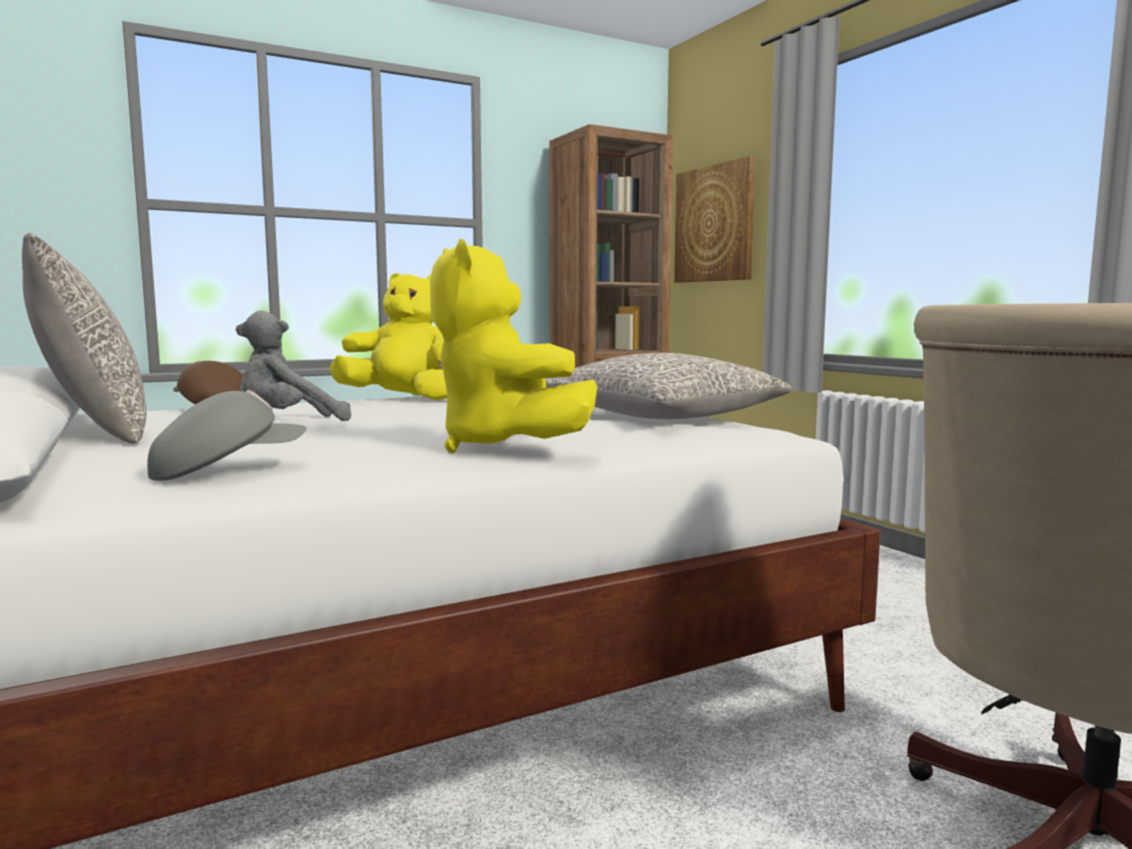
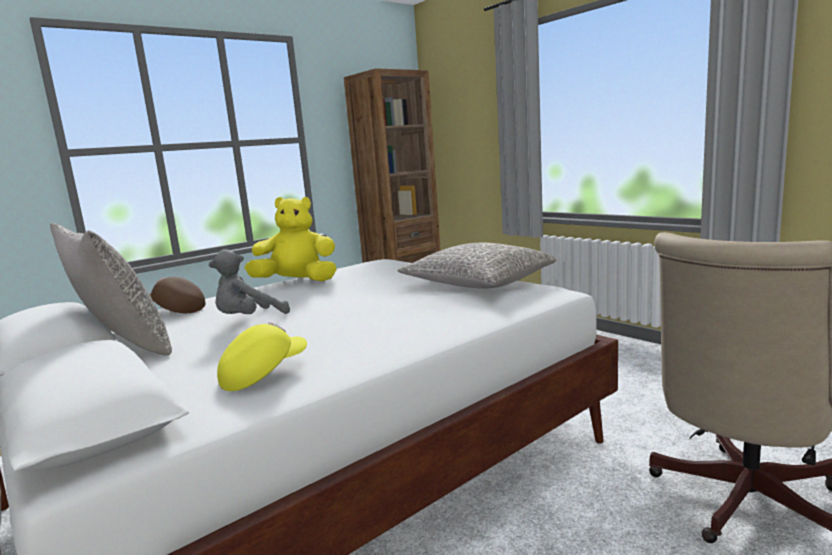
camera: 10 degrees left, 5 degrees up
(227, 471) = (263, 374): grey cap -> yellow cap
(503, 447) = (412, 327): yellow plush toy -> none
(714, 224) = (458, 127): picture -> none

